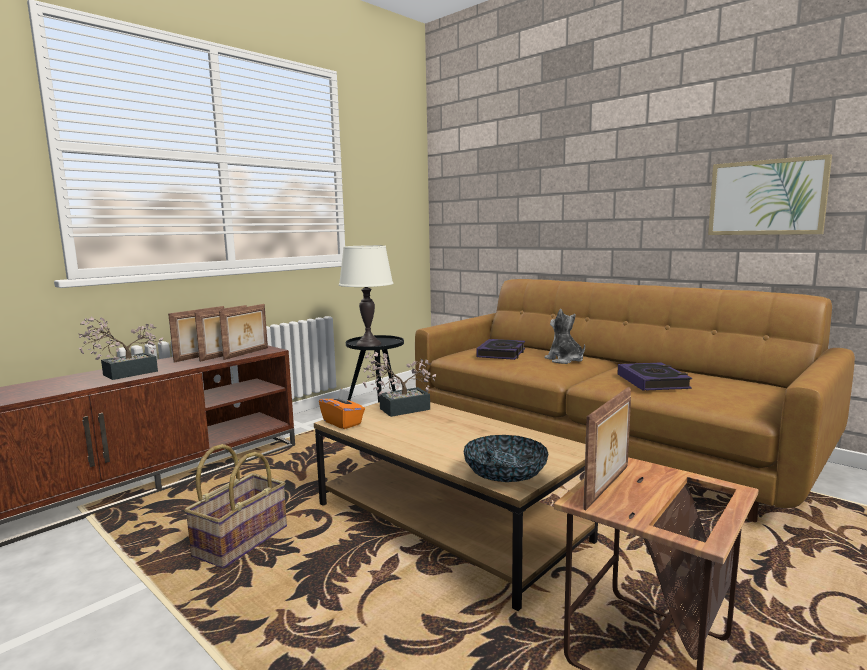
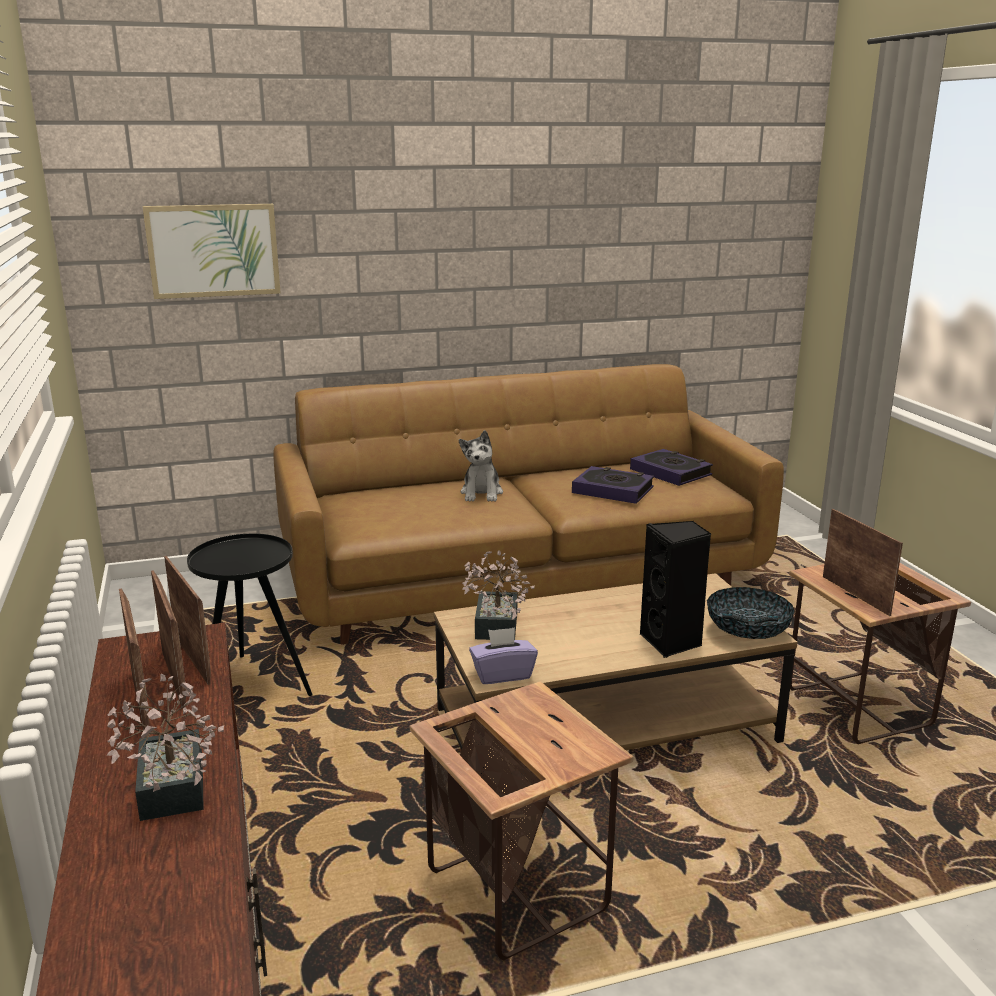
camera: 60 degrees left, 10 degrees up
(240, 541) = (515, 890): basket -> side table
(342, 423) = (502, 674): orange tissue box -> purple tissue box
(368, 344) = (239, 563): white table lamp -> none
(447, 455) = (672, 642): none -> black speaker
(501, 353) = (401, 509): book -> book (670, 472)
(565, 360) = (482, 493): plush toy -> plush toy turned 90 degrees counterclockwise
(766, 197) = (607, 264): picture -> picture (213, 250)

